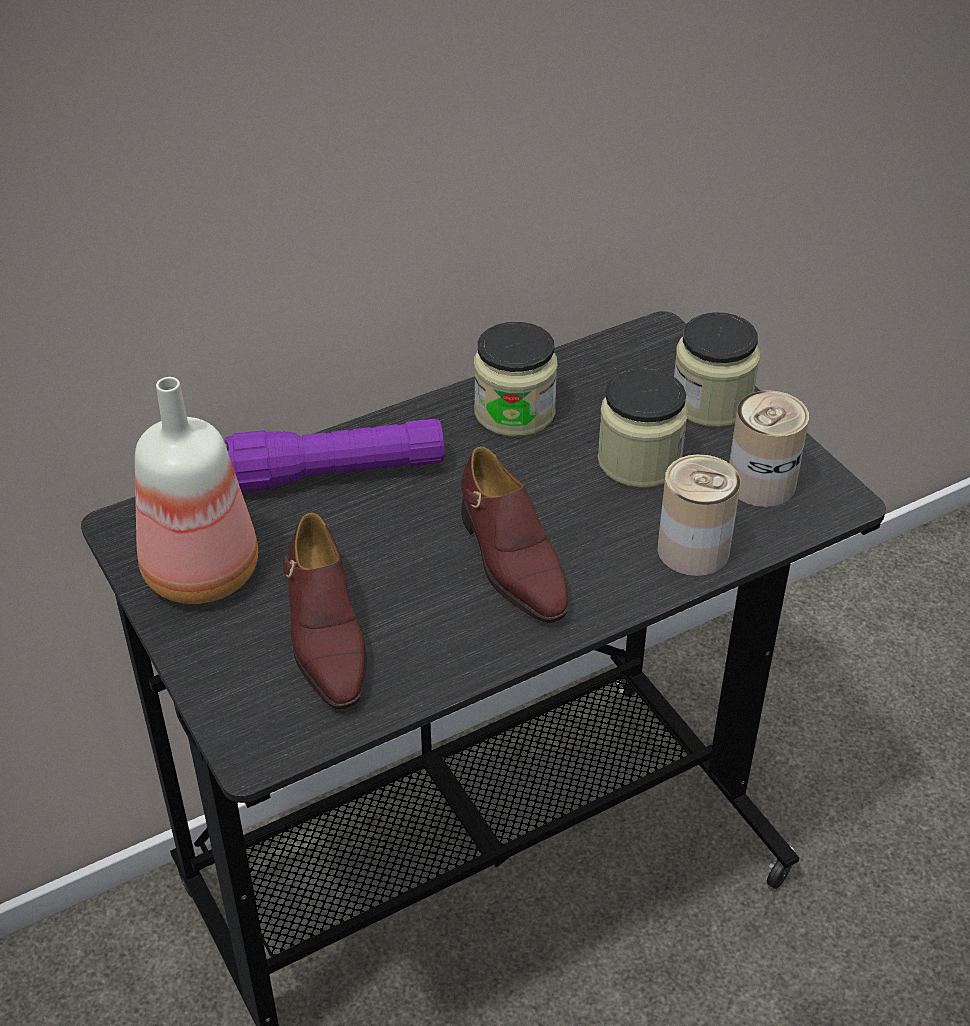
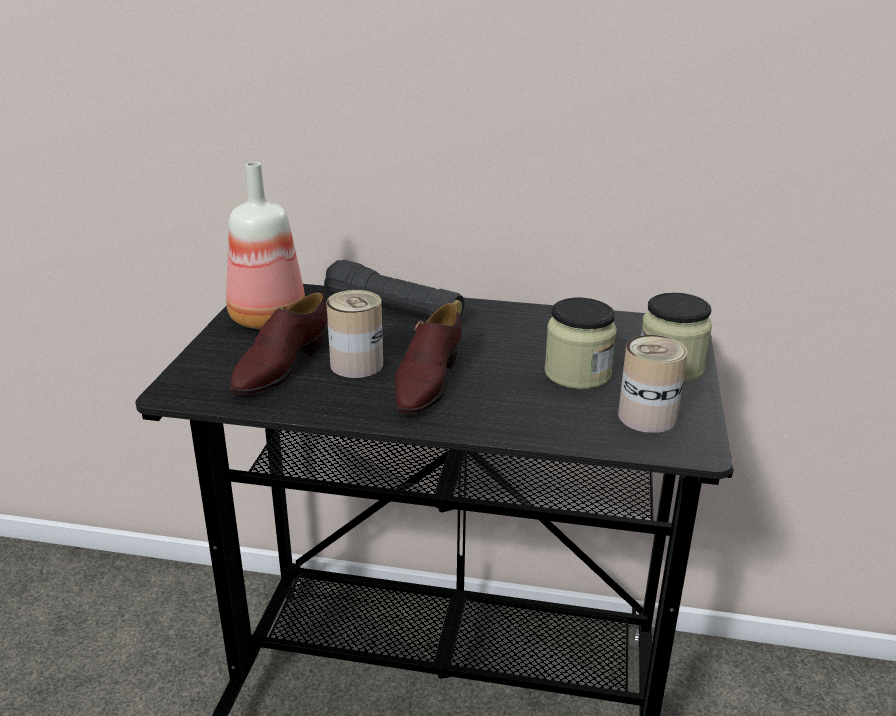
camera: 40 degrees right, 15 degrees down
(338, 474) = (394, 311): purple flashlight -> black flashlight
(514, 412) = (532, 324): jar -> none
(693, 550) = (548, 426): can -> can (356, 364)

